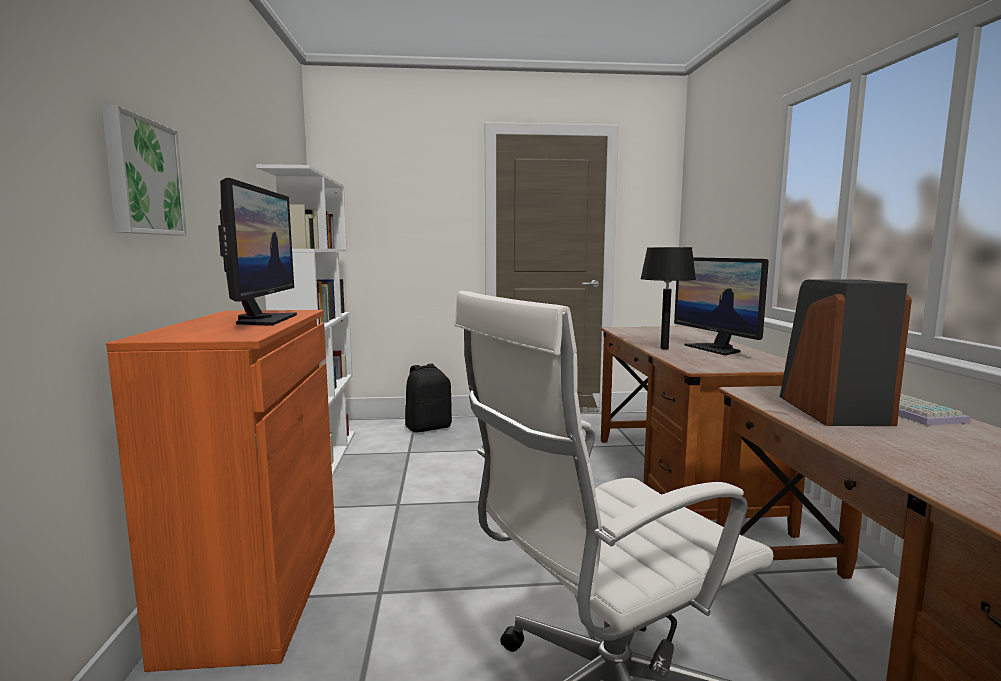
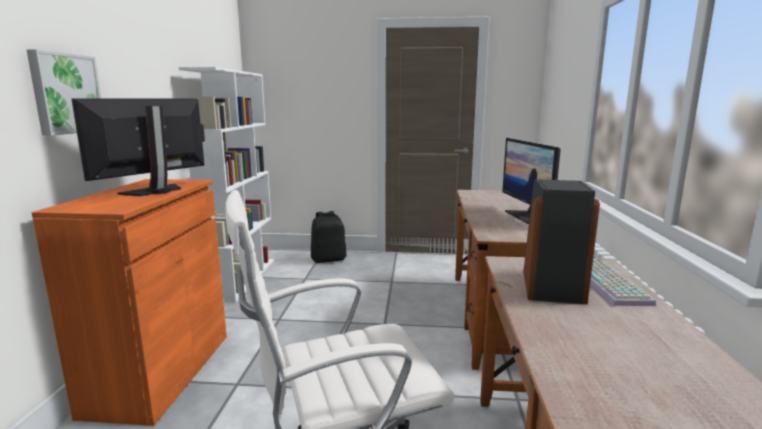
camera: 10 degrees right, 5 degrees up
(263, 320) = (155, 191): monitor -> monitor turned 150 degrees counterclockwise
(664, 348) = (484, 214): black table lamp -> none

